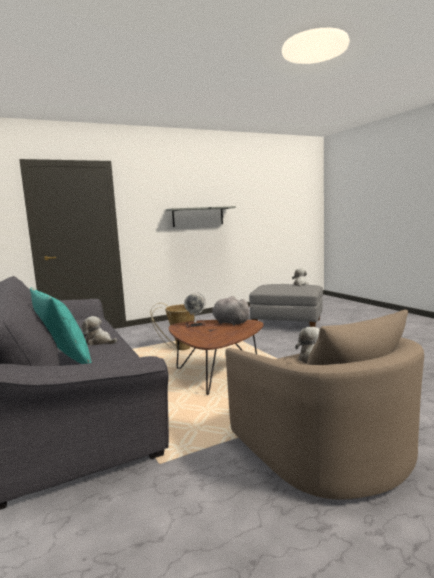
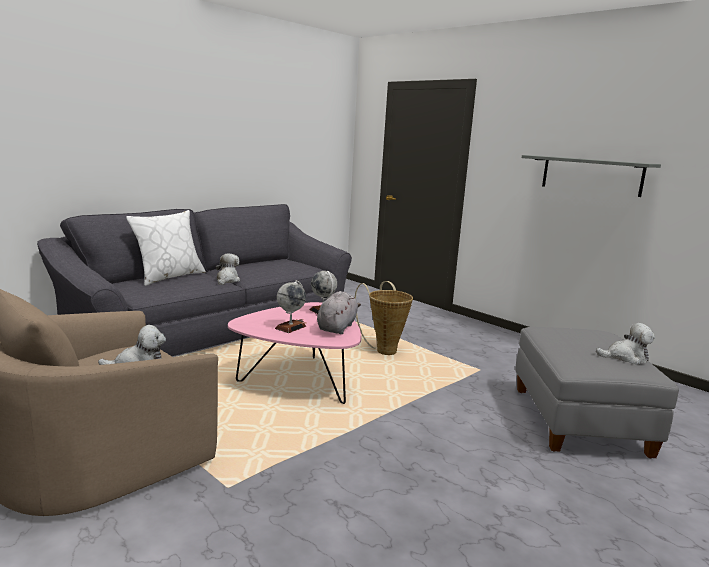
camera: 70 degrees right, 5 degrees up
(64, 360) = (169, 276): turquoise pillow -> white pillow
(216, 374) = (300, 381): brown coffee table -> pink coffee table
(224, 332) = (290, 327): none -> globe

